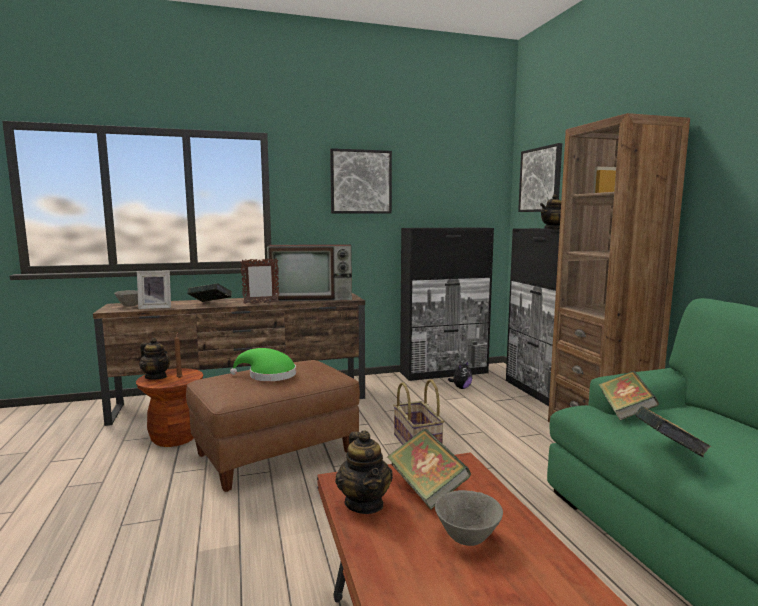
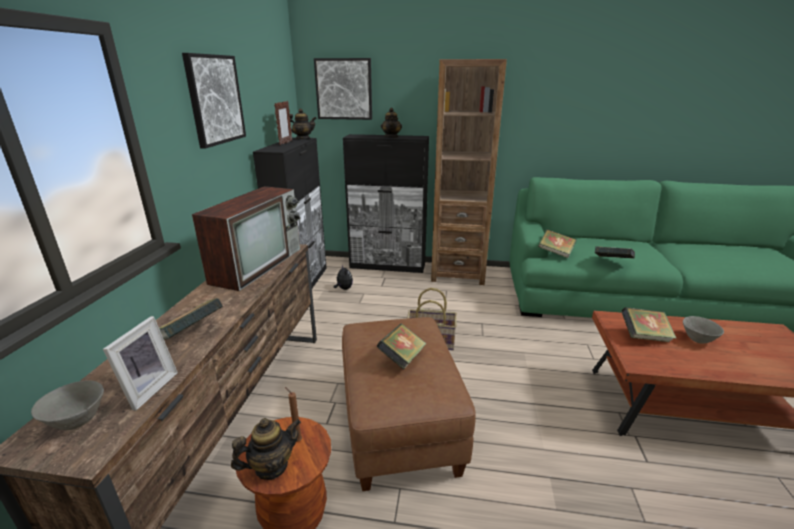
camera: 65 degrees left, 15 degrees up
(261, 303) = (244, 297): picture frame -> picture frame (285, 143)
(268, 376) = (402, 358): green hat -> book
(364, 503) = (666, 362): teapot -> teapot (303, 139)

